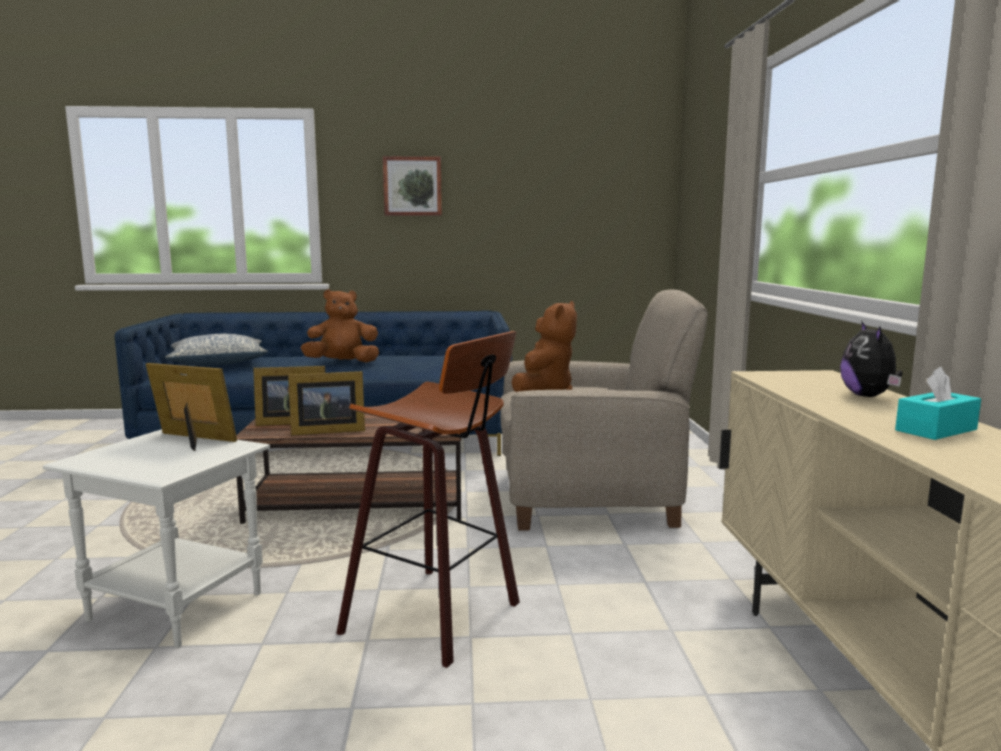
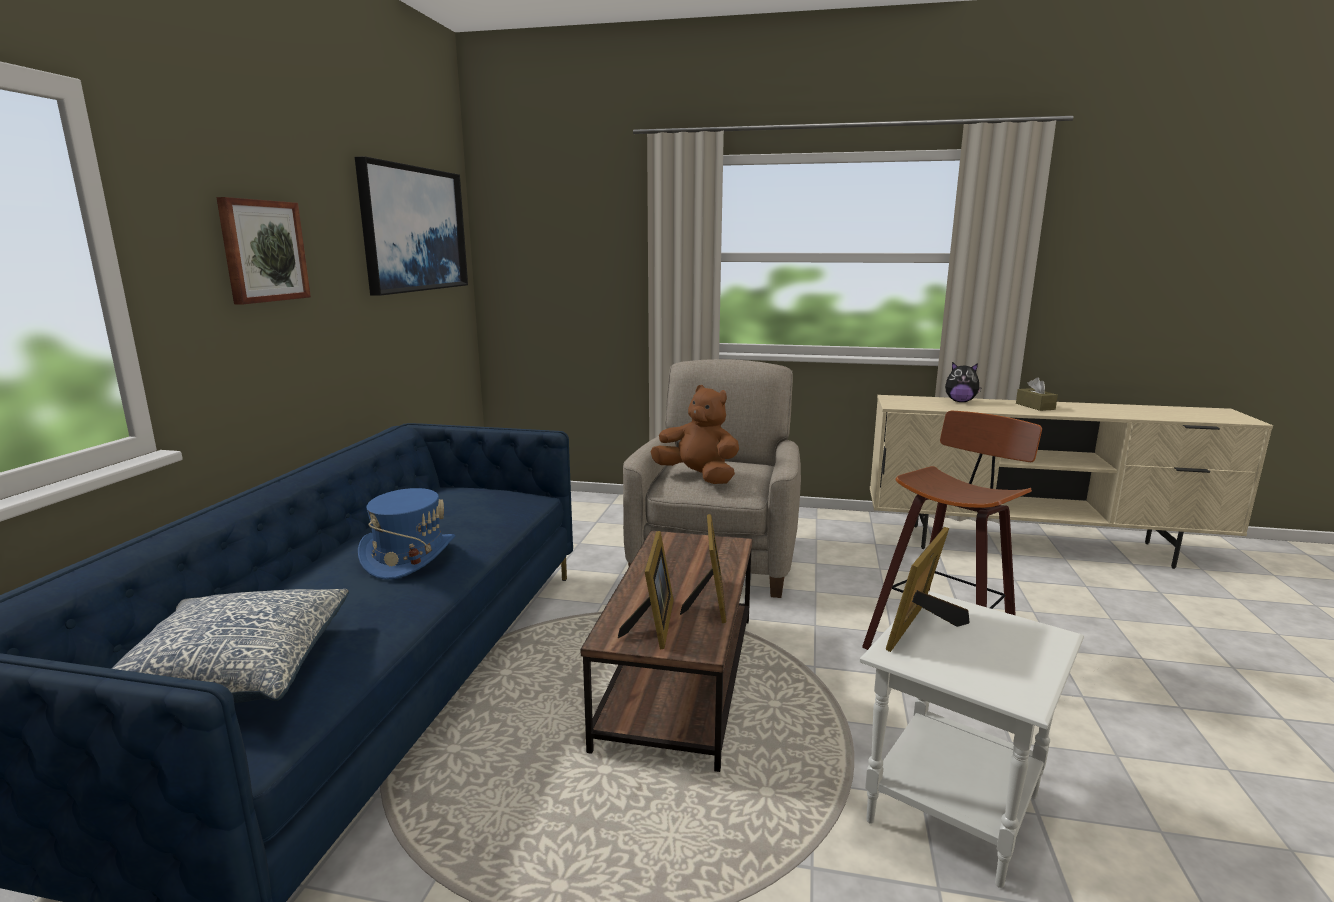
camera: 75 degrees left, 5 degrees up
(342, 363) = (409, 556): brown plush toy -> blue hat
(580, 171) = (414, 229): none -> picture
(936, 430) = (1035, 406): turquoise tissue box -> brown tissue box

